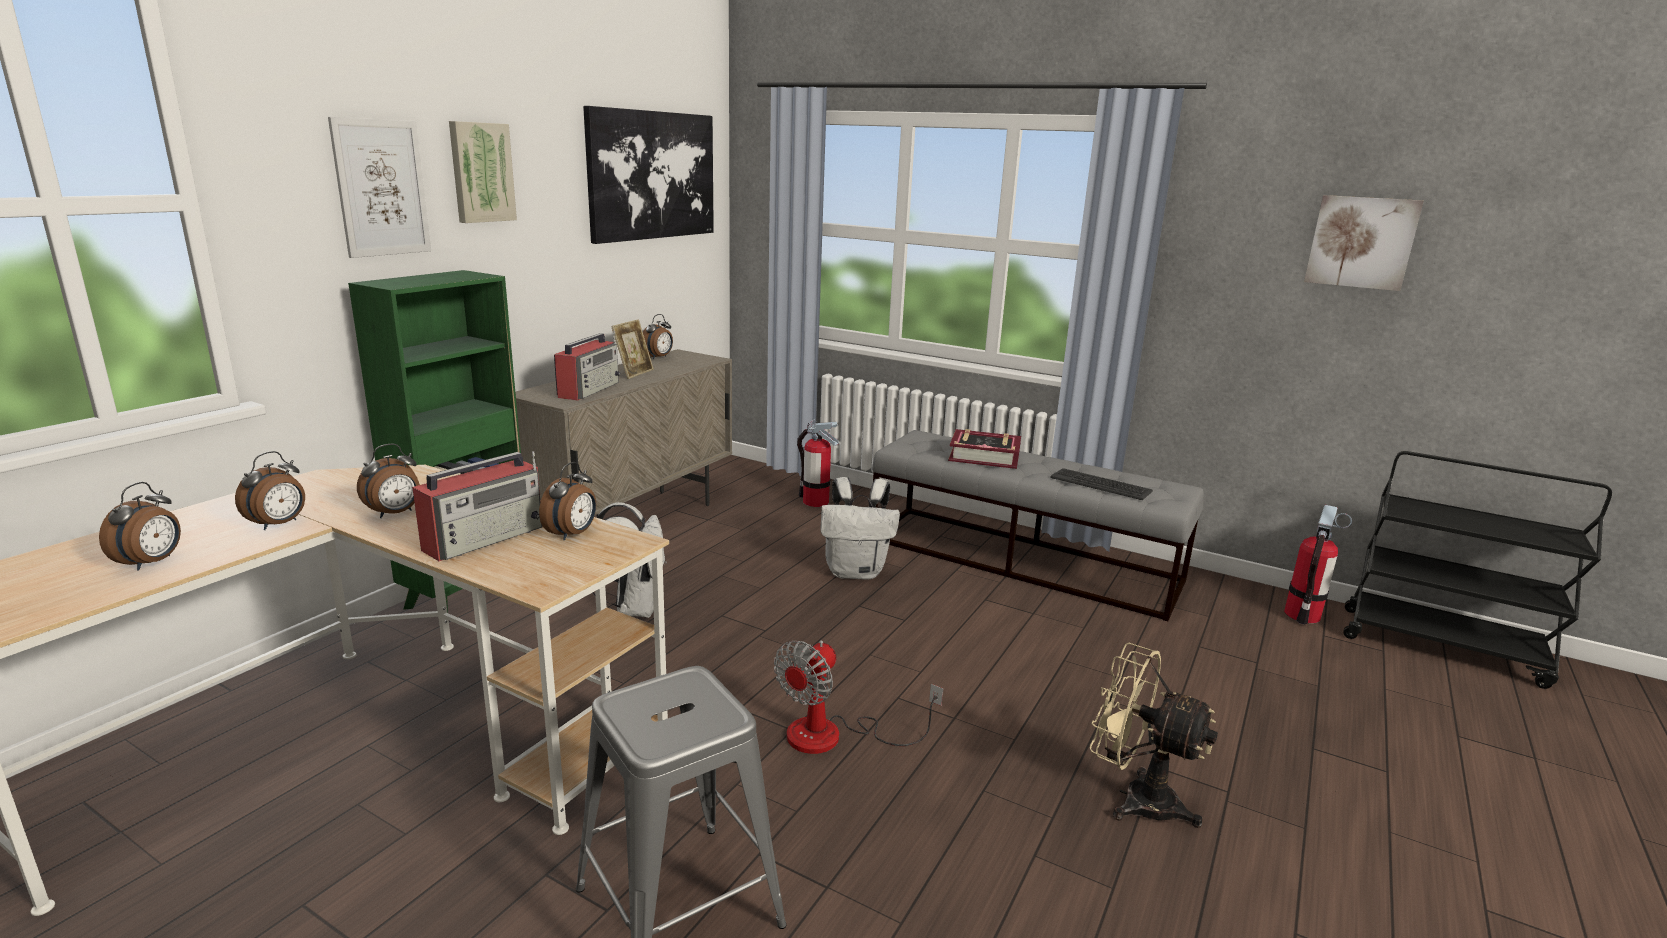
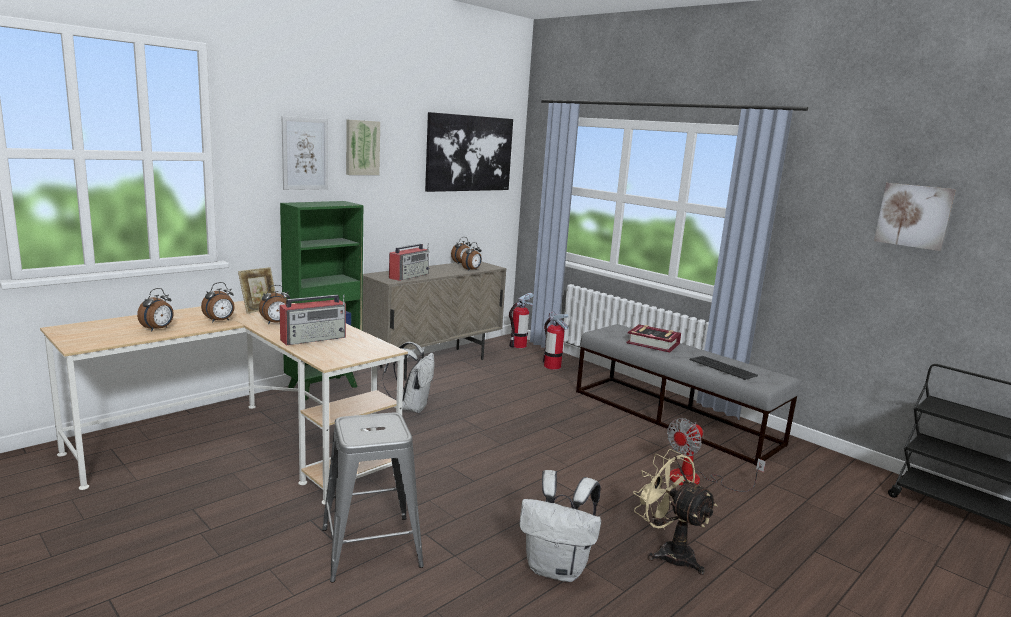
camera: 15 degrees right, 5 degrees down
(572, 534) = (358, 342): alarm clock -> alarm clock (471, 270)
(634, 373) = (441, 270): picture frame -> picture frame (259, 309)
(833, 736) = (496, 488): fan -> fan (696, 480)
(856, 572) = (557, 408): white backpack -> white backpack (557, 569)
(1302, 615) = (865, 478): fire extinguisher -> fire extinguisher (518, 345)

